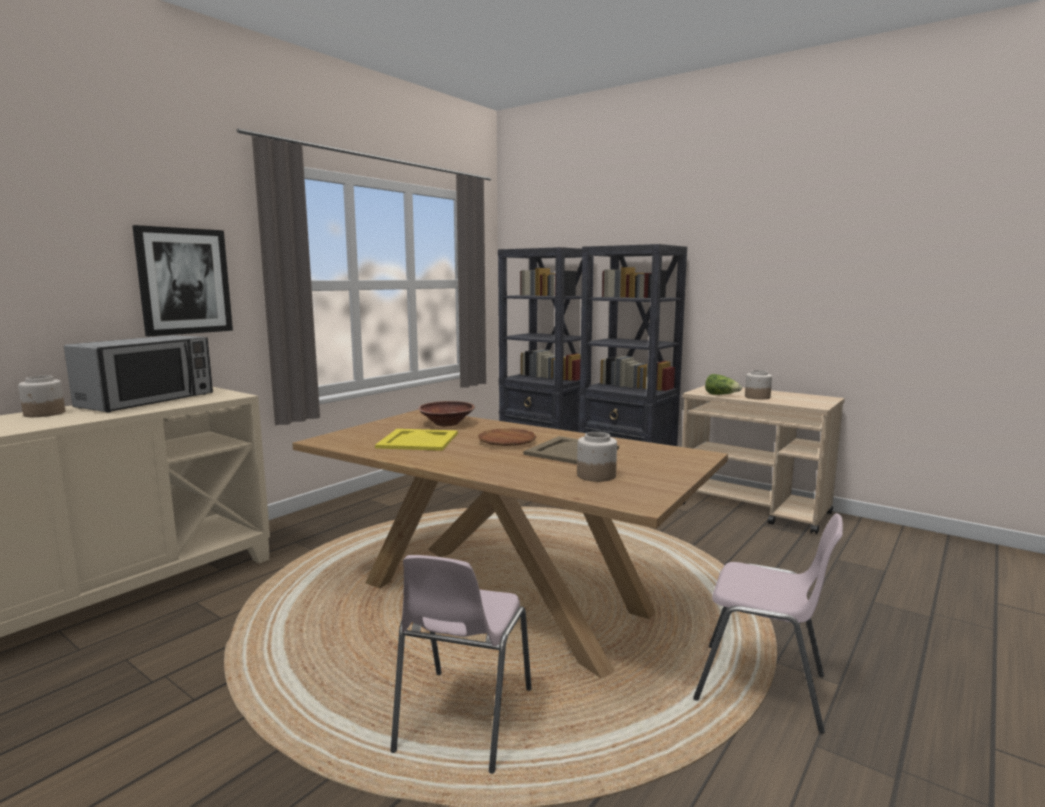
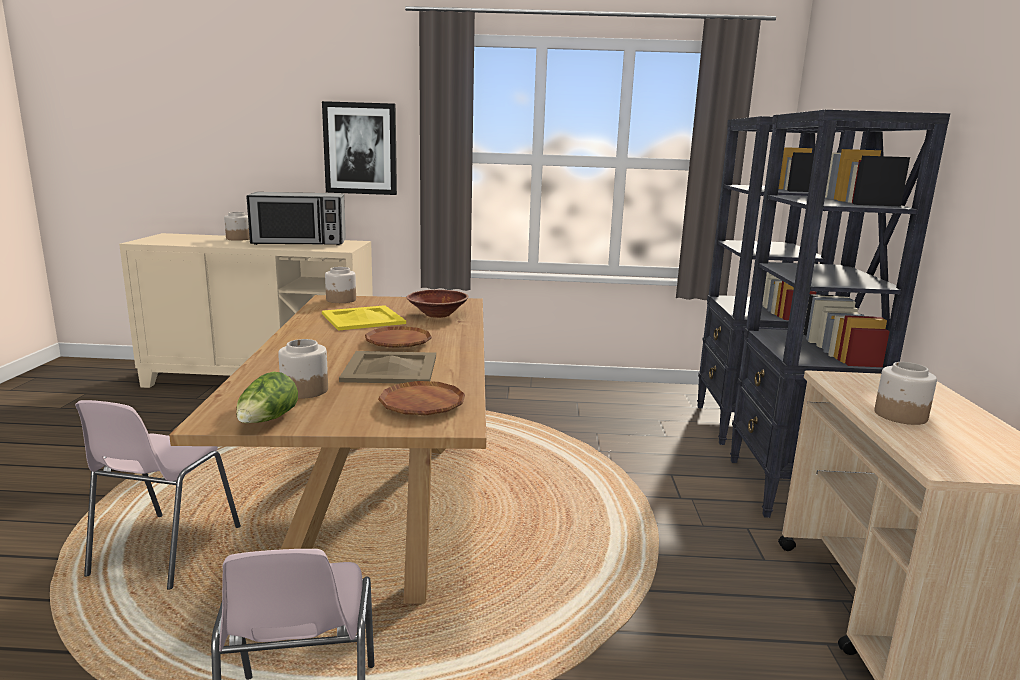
camera: 55 degrees right, 5 degrees up
(336, 438) = (341, 300): none -> jar
(462, 720) = (164, 551): pink chair -> pink chair turned 60 degrees counterclockwise
(659, 455) = (422, 404): none -> brown plate
(721, 395) = (850, 392): lettuce -> lettuce (267, 421)

